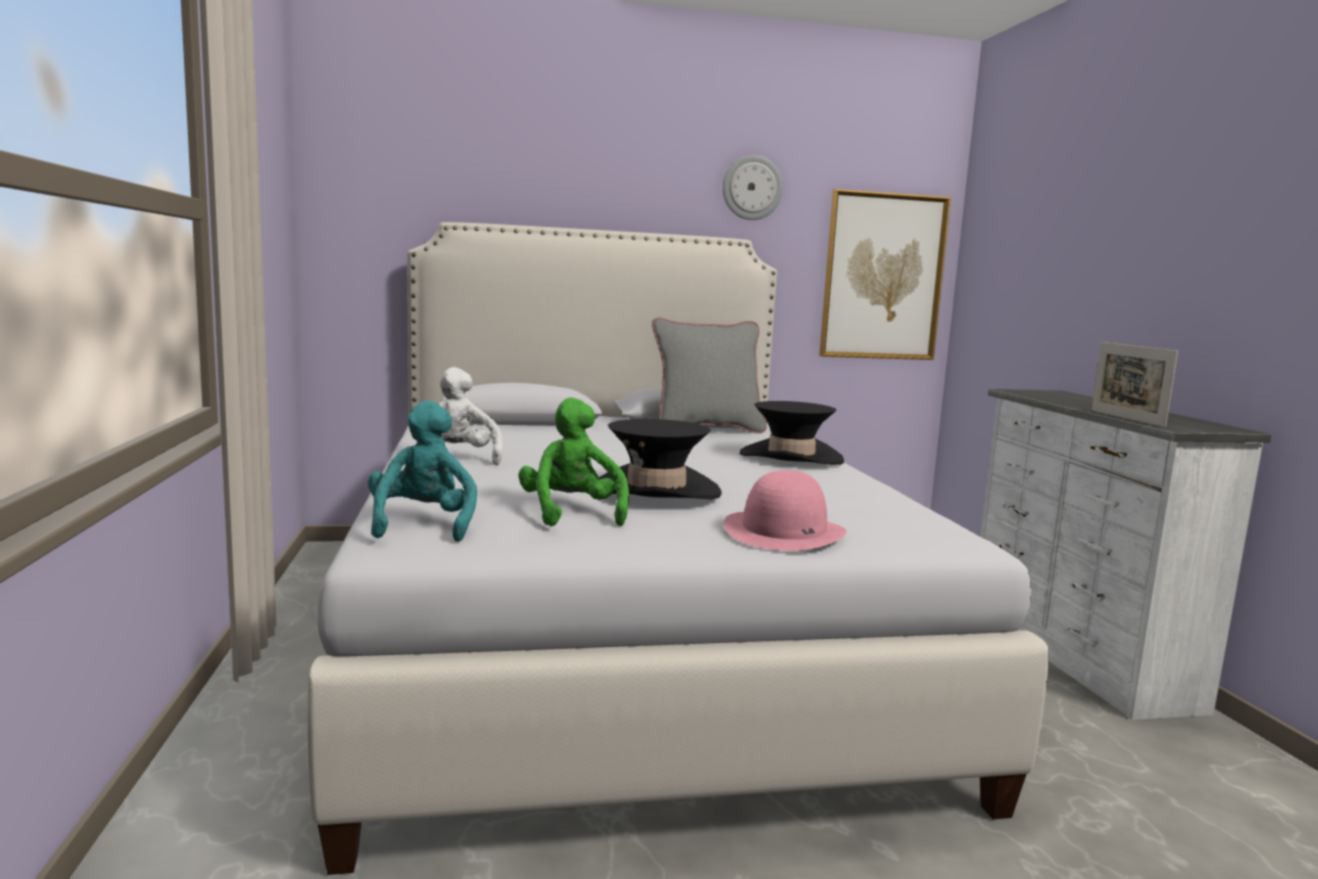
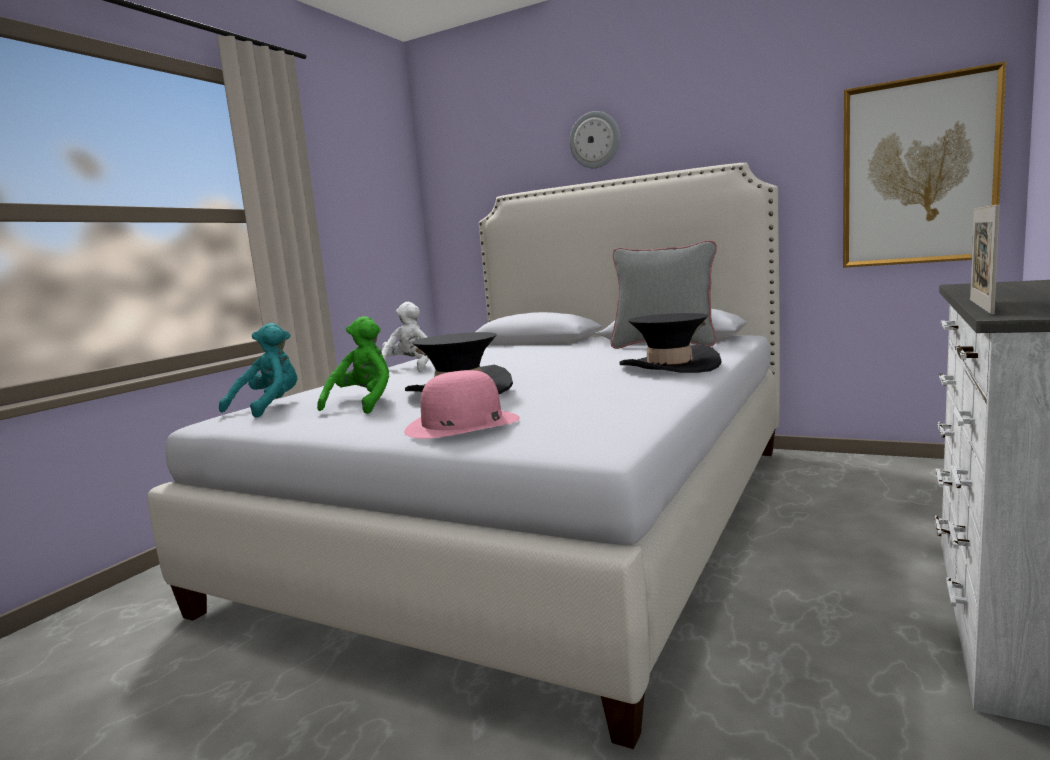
camera: 40 degrees right, 0 degrees up
(752, 187) = (752, 111): wall clock -> wall clock (595, 140)

